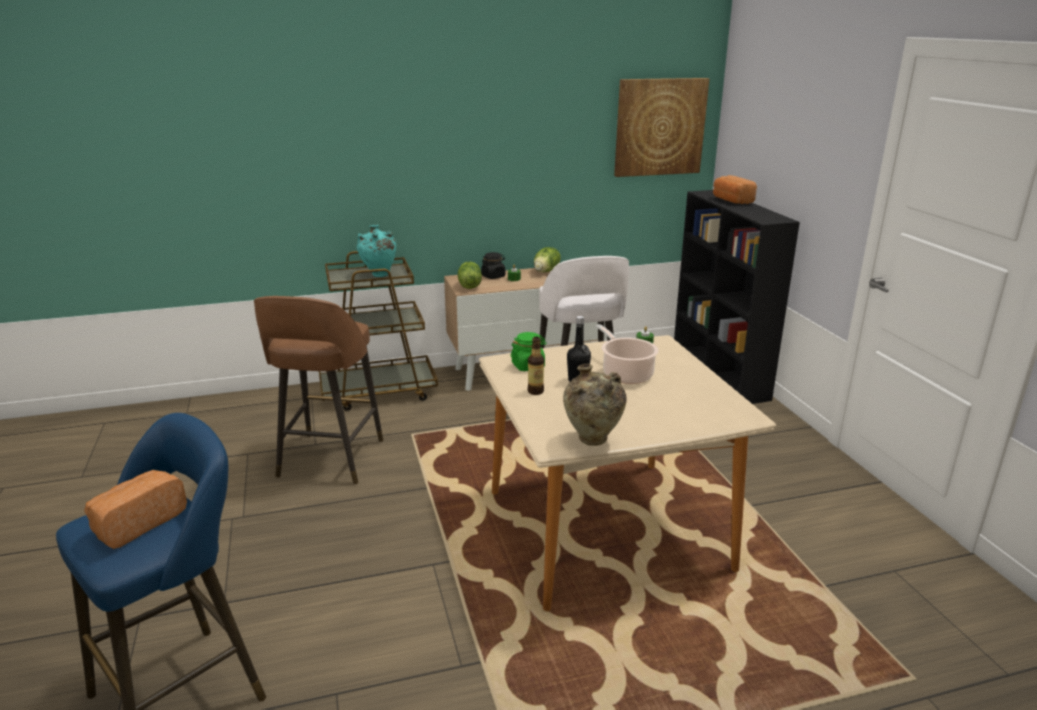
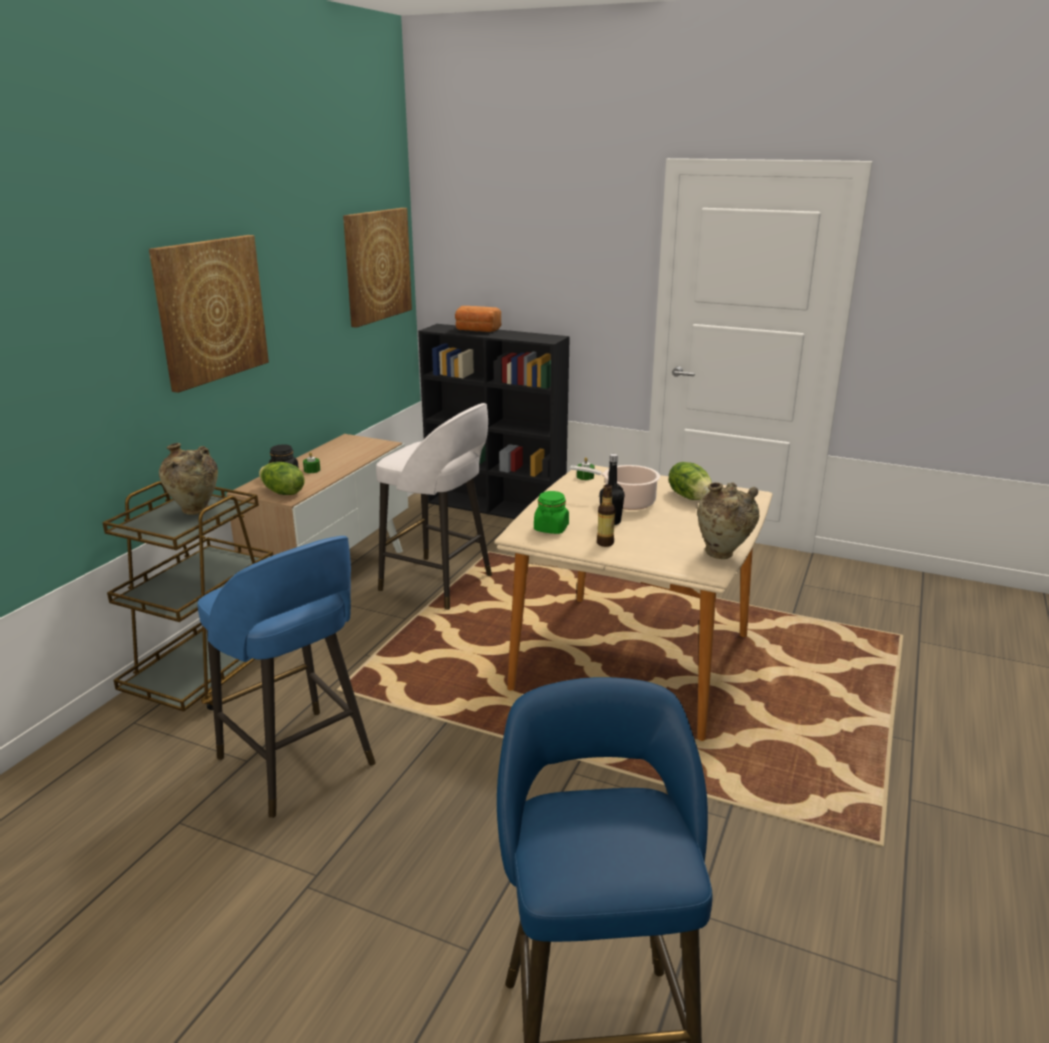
camera: 50 degrees left, 0 degrees up
(138, 523) = (607, 832): bread -> none
(329, 460) = (298, 764): brown stool -> blue stool
(379, 275) = (195, 512): turquoise vase -> beige vase
(452, 139) = (210, 310): none -> picture
(546, 271) = (325, 452): lettuce -> lettuce (690, 497)

